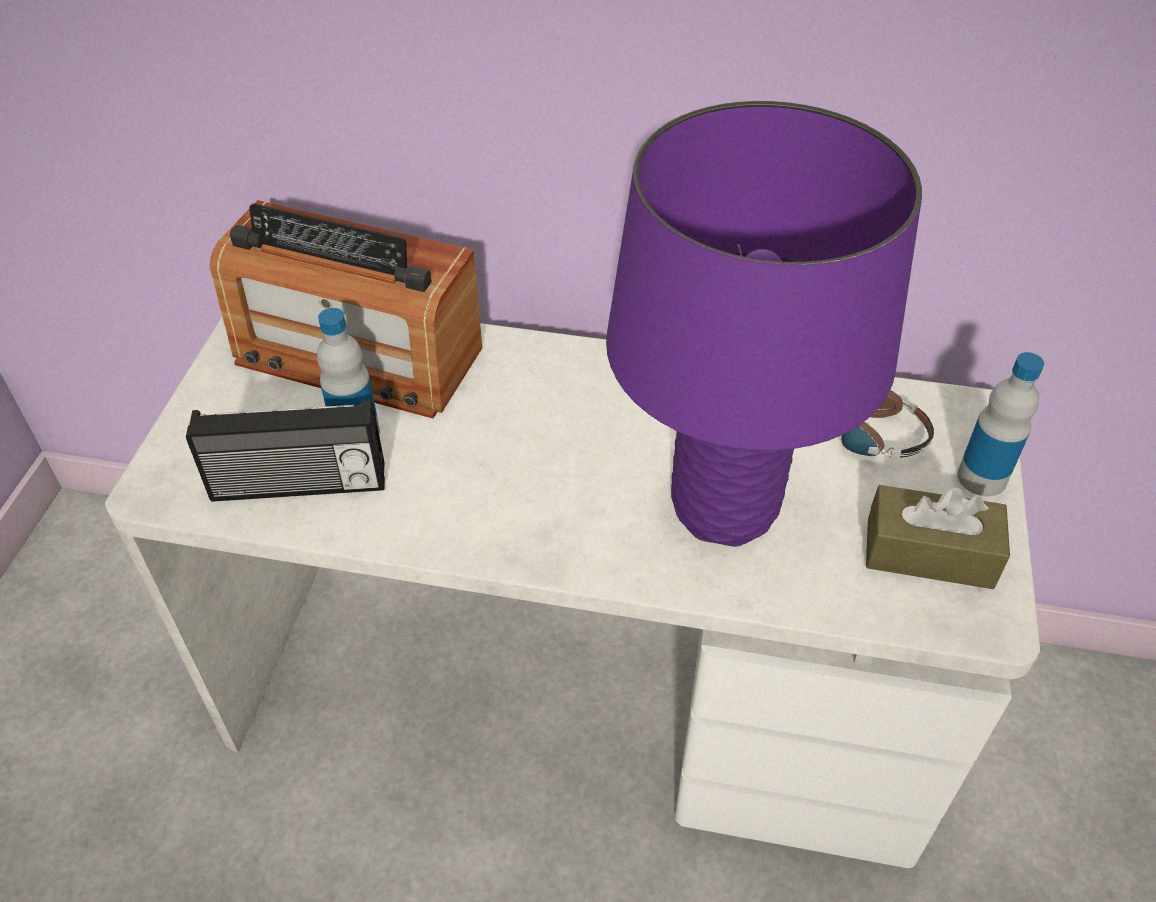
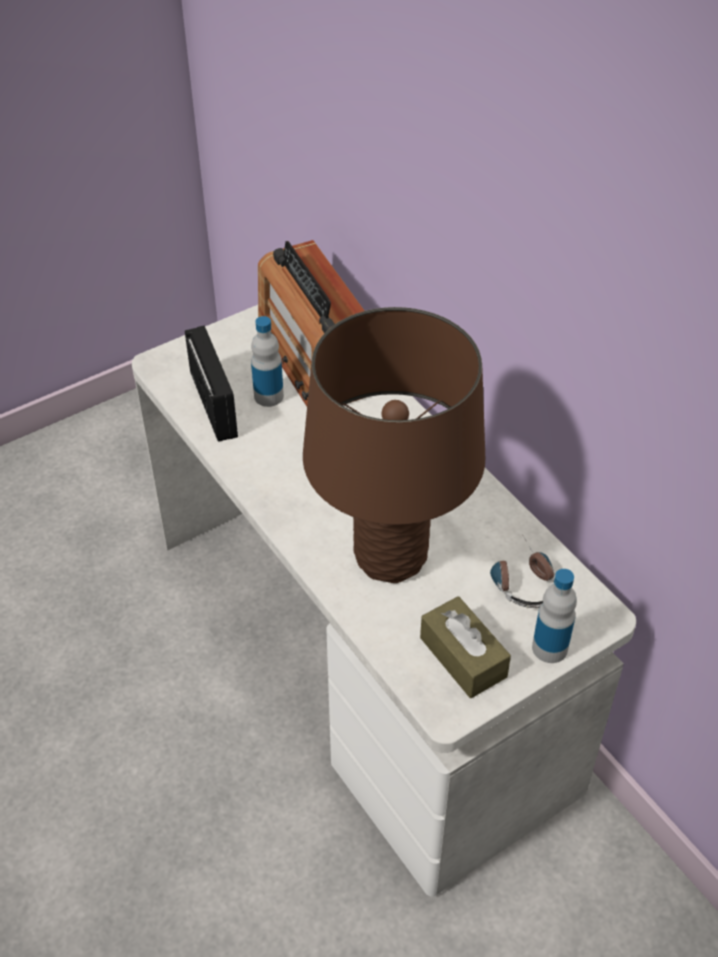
camera: 45 degrees right, 0 degrees up
(299, 486) = (216, 404): radio -> radio turned 150 degrees counterclockwise
(723, 508) = (390, 557): purple table lamp -> brown table lamp

